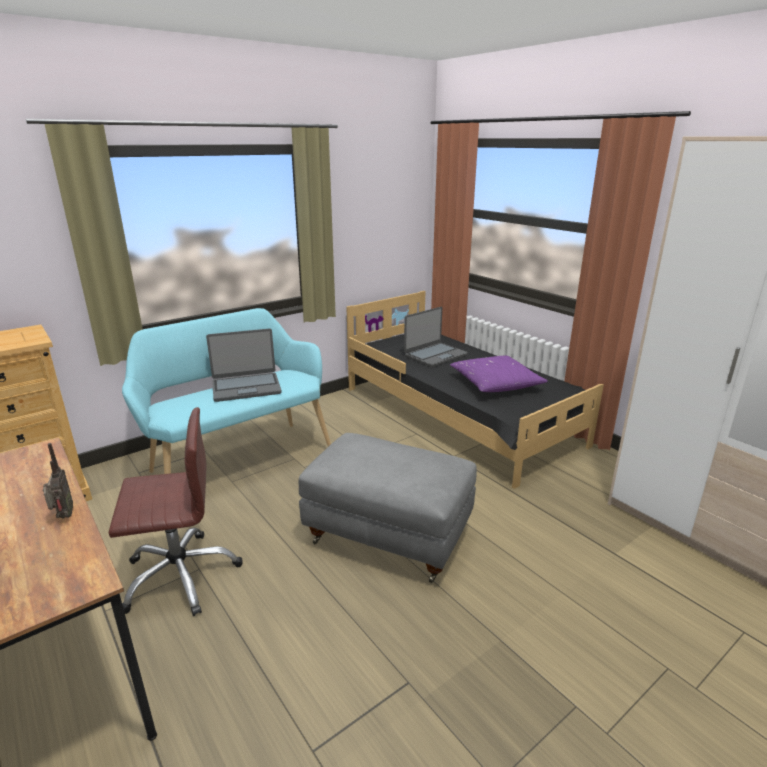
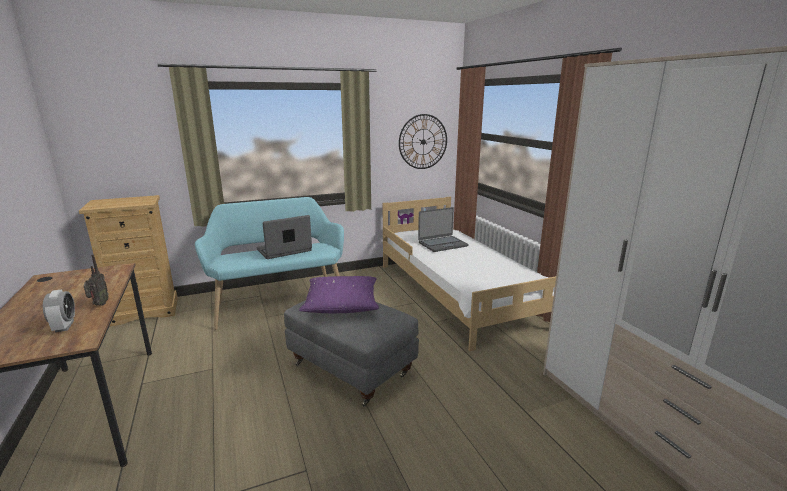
camera: 15 degrees right, 5 degrees down
(37, 562) = (64, 326): none -> alarm clock
(180, 575) = (199, 370): brown office chair -> none
(246, 387) = (284, 250): laptop -> laptop turned 150 degrees clockwise
(391, 221) = (423, 142): none -> wall clock
(460, 415) = (457, 293): black bed -> white bed
(495, 384) = (476, 268): purple pillow -> purple pillow (341, 304)

